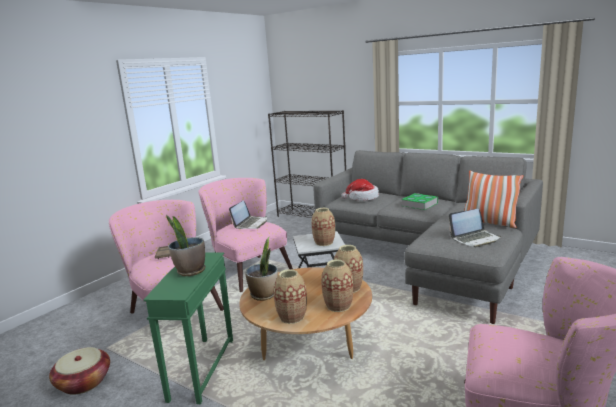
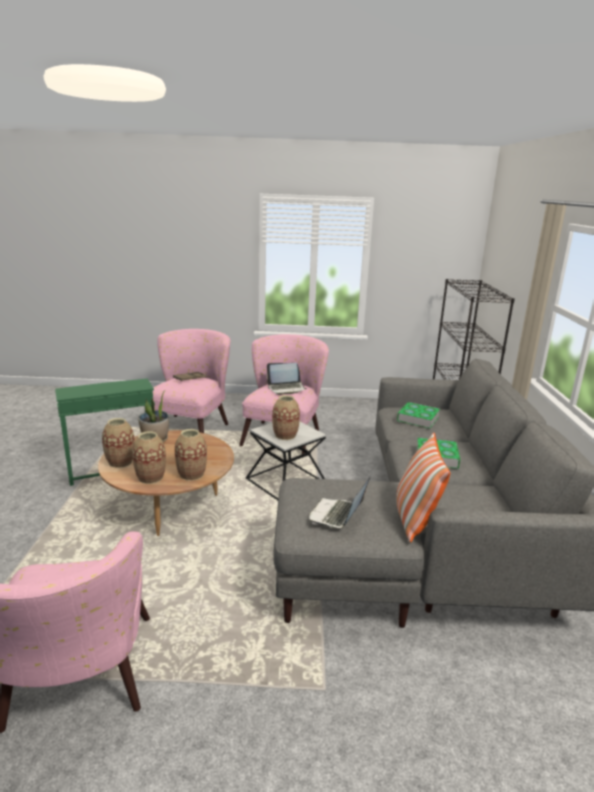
camera: 55 degrees right, 5 degrees up
(83, 382) = (81, 436): basket -> none
(190, 271) = (108, 388): potted plant -> none
(362, 198) = (417, 418): hat -> book
(475, 239) = (337, 515): laptop -> laptop turned 75 degrees clockwise

